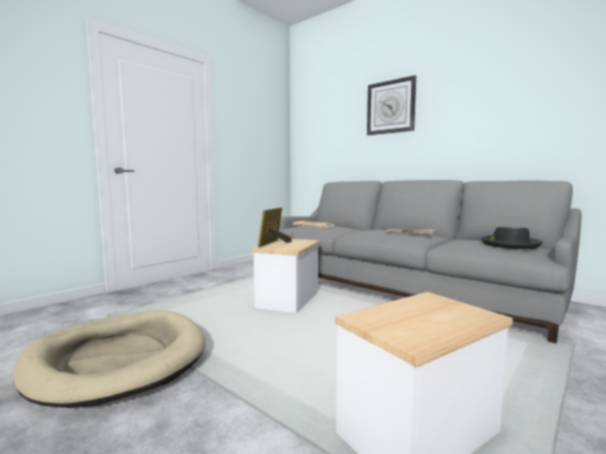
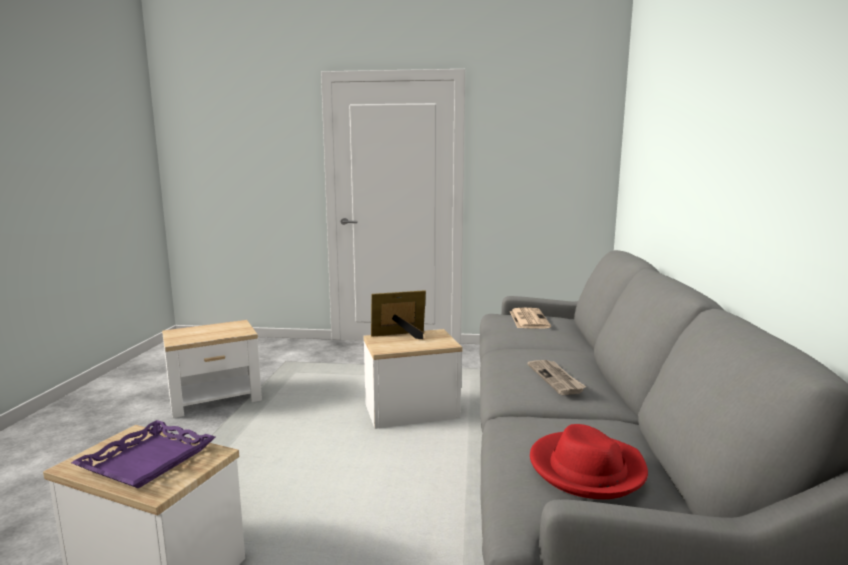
camera: 55 degrees right, 5 degrees up
(118, 360) = (215, 400): beige dog bed -> side table
(391, 107) = (696, 117): wall clock -> none
(427, 315) = (148, 461): none -> purple tray
(509, 244) = (586, 468): black hat -> red hat

